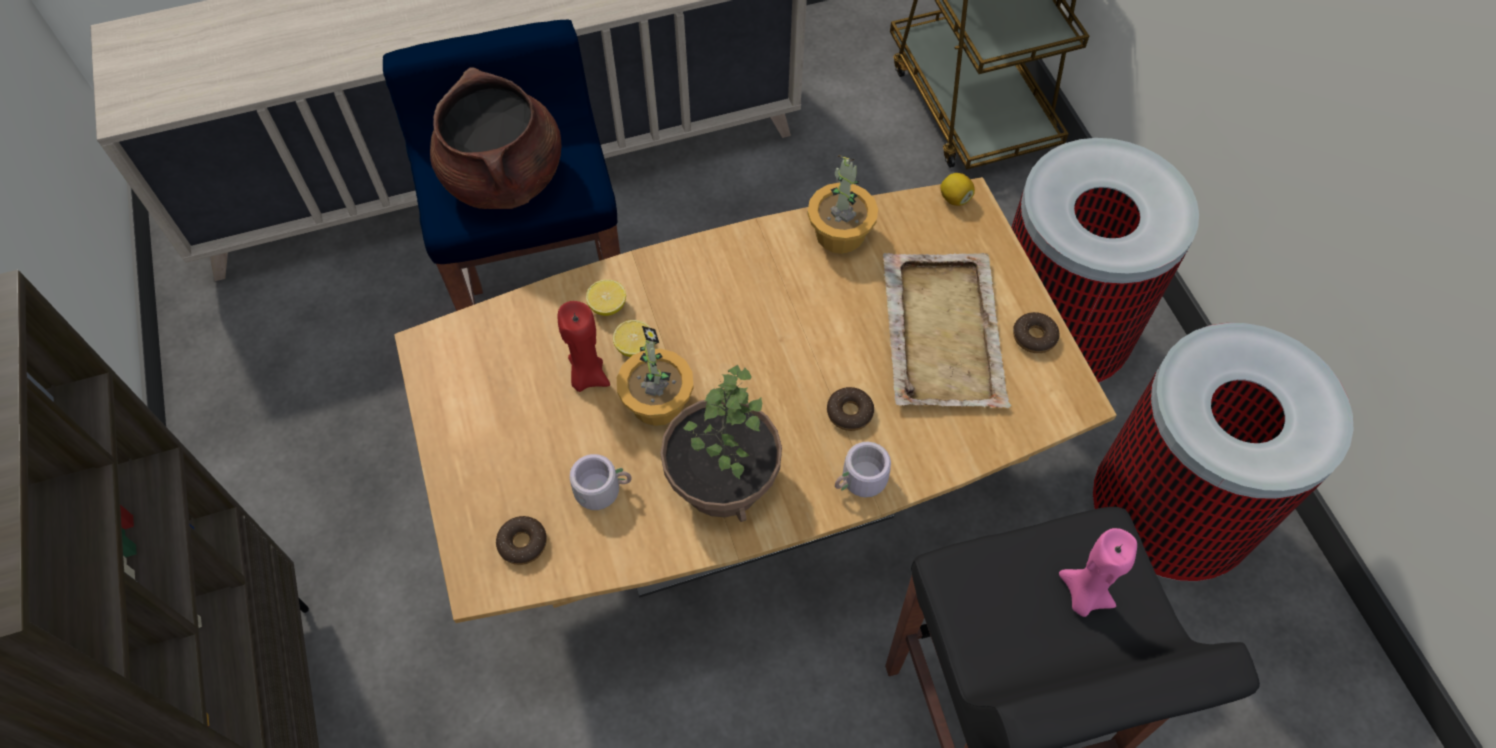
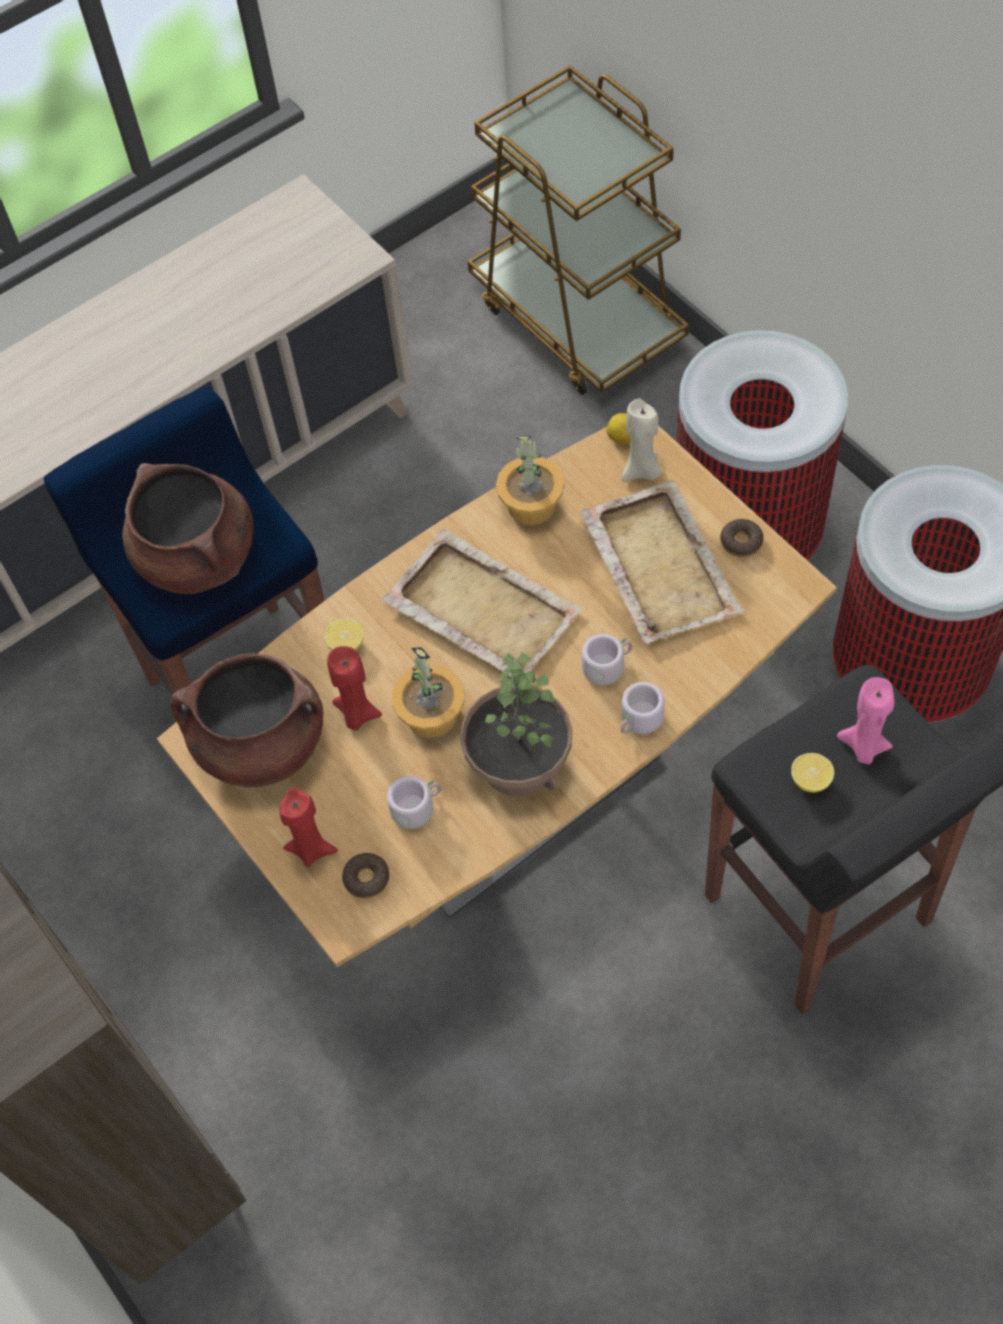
camera: 15 degrees left, 0 degrees up
(484, 374) = (261, 745): none -> brown cooking pot
(484, 492) = (311, 848): none -> red candle
(634, 347) = (388, 673): lemon -> lemon (810, 780)
(750, 314) = (480, 607): none -> beige tray
(849, 412) = (606, 665): donut -> grey mug
(961, 236) = (642, 471): none -> beige candle

